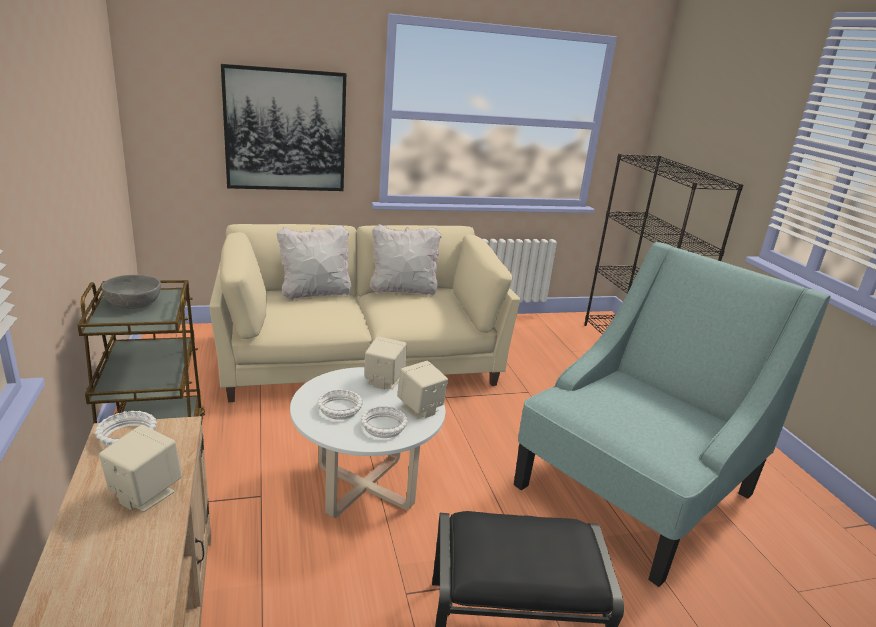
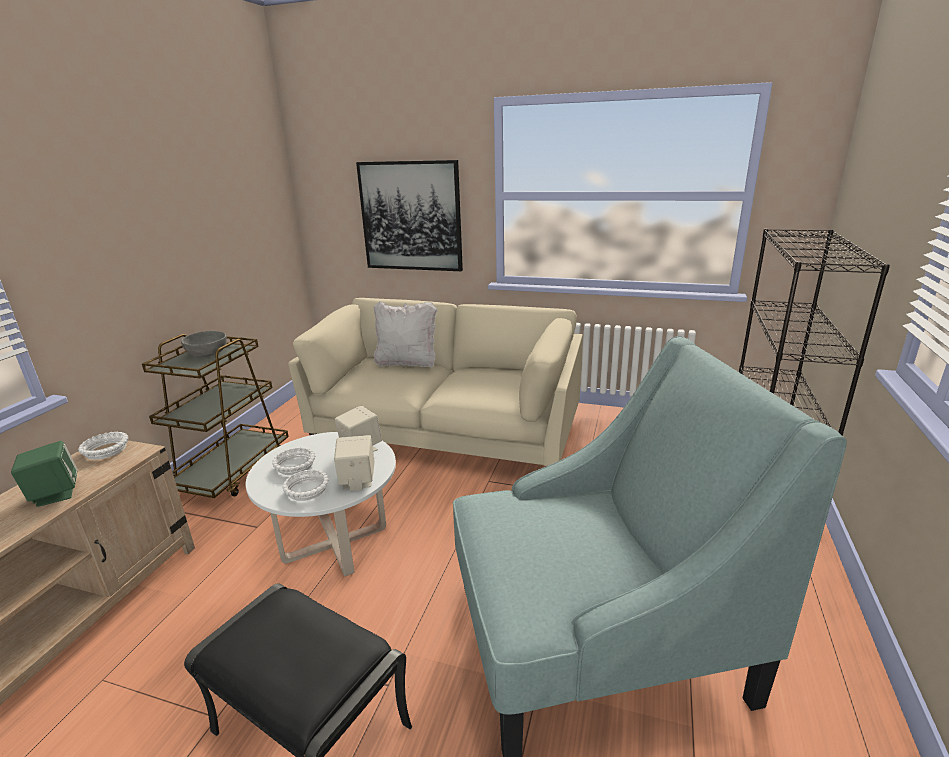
camera: 35 degrees right, 0 degrees up
(144, 494) = (55, 494): beige speaker -> green speaker
(403, 290) = (487, 369): white pillow -> none

